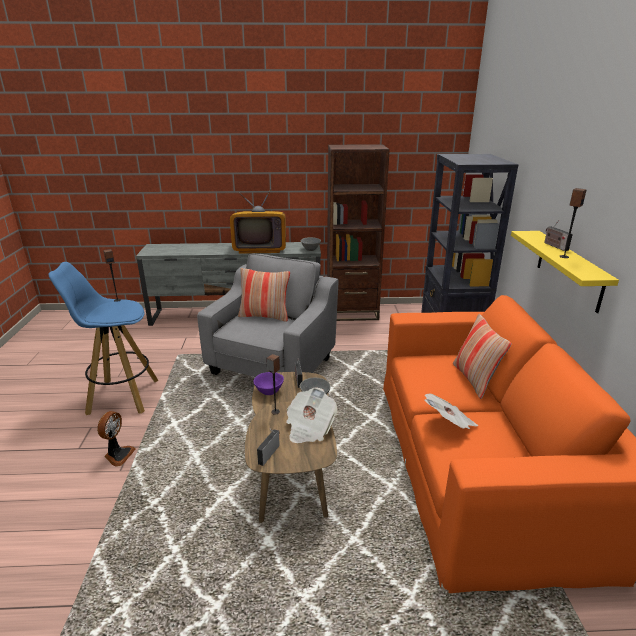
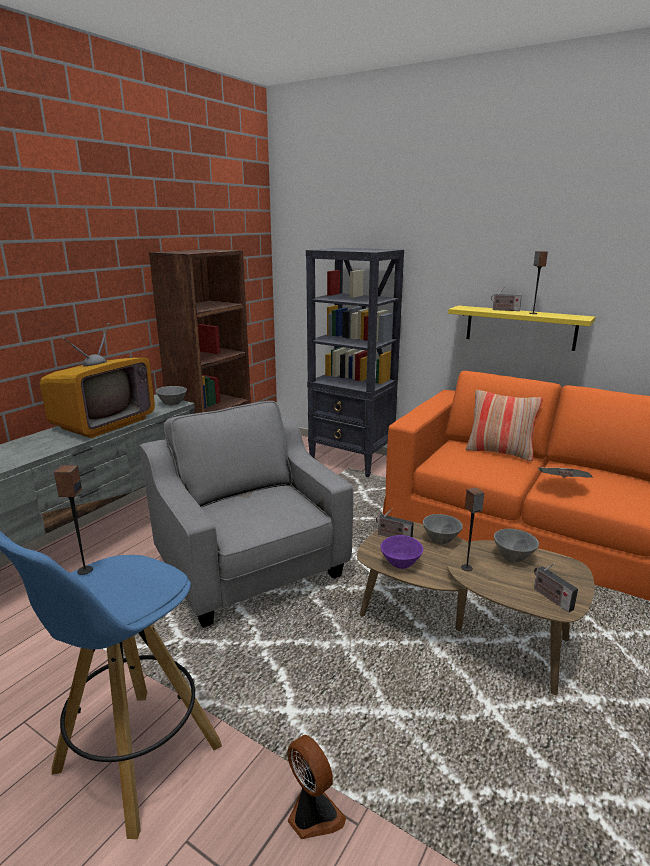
camera: 55 degrees left, 5 degrees down
(264, 316) = (239, 499): pillow -> none
(309, 427) = (514, 557): newspaper -> grey bowl

